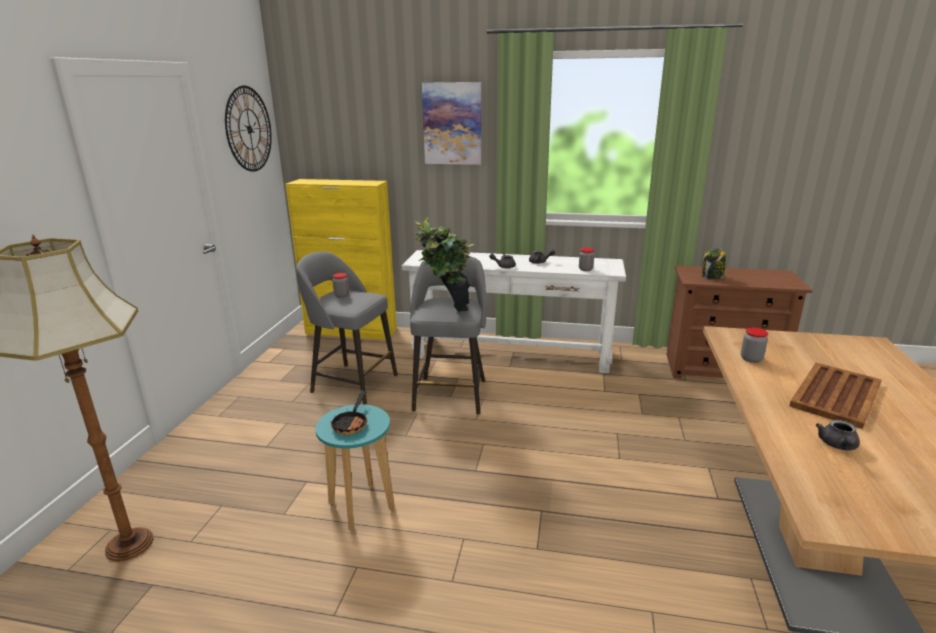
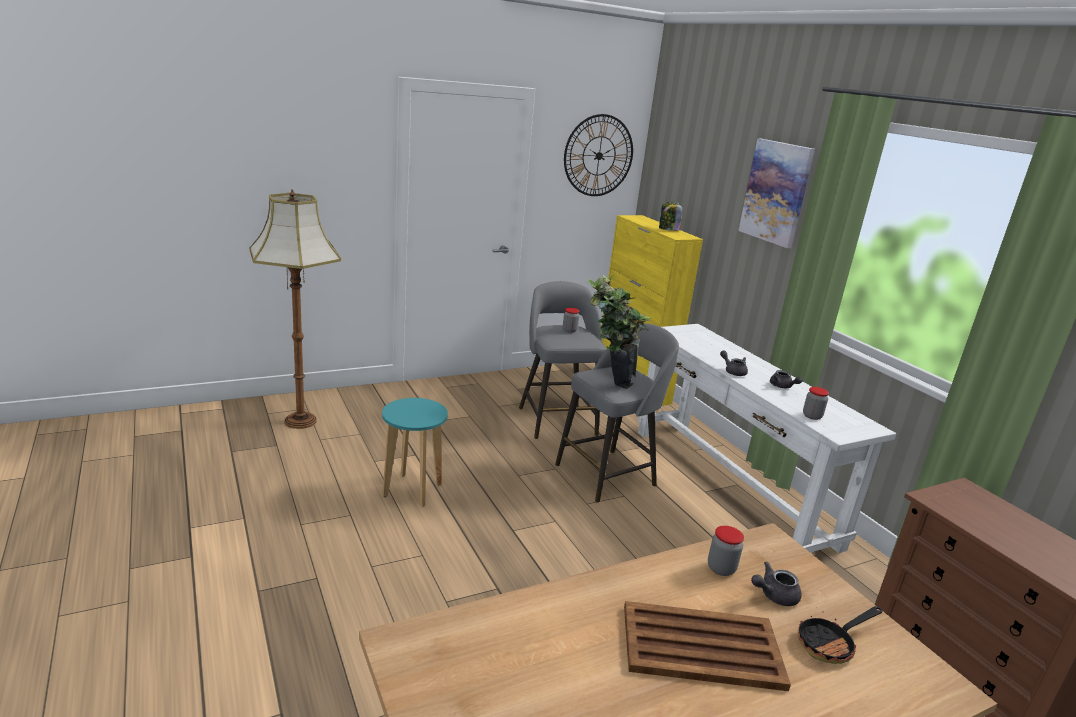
camera: 50 degrees right, 0 degrees up
(352, 423) = (413, 411): frying pan -> frying pan (831, 644)
(712, 277) = (975, 513): jar -> jar (668, 229)
(838, 446) = (563, 650): grey teapot -> grey teapot (774, 595)

